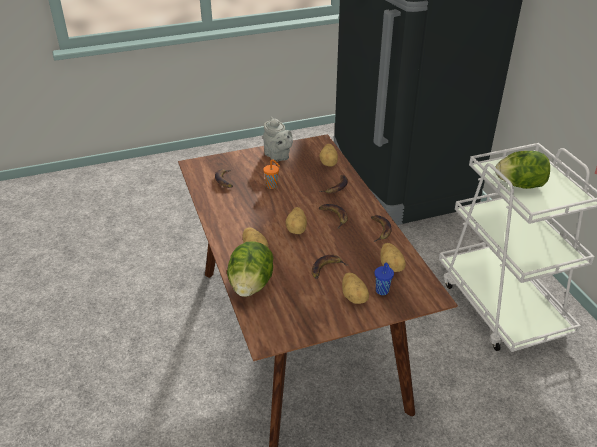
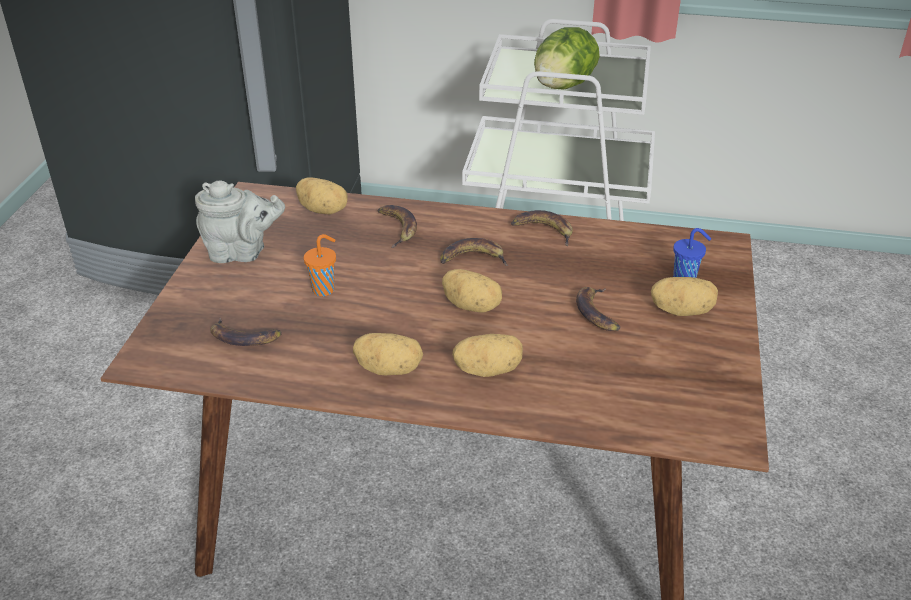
camera: 60 degrees left, 0 degrees up
(251, 285) = (582, 408): lettuce -> none
(391, 266) = (635, 252): potato -> potato (389, 369)

